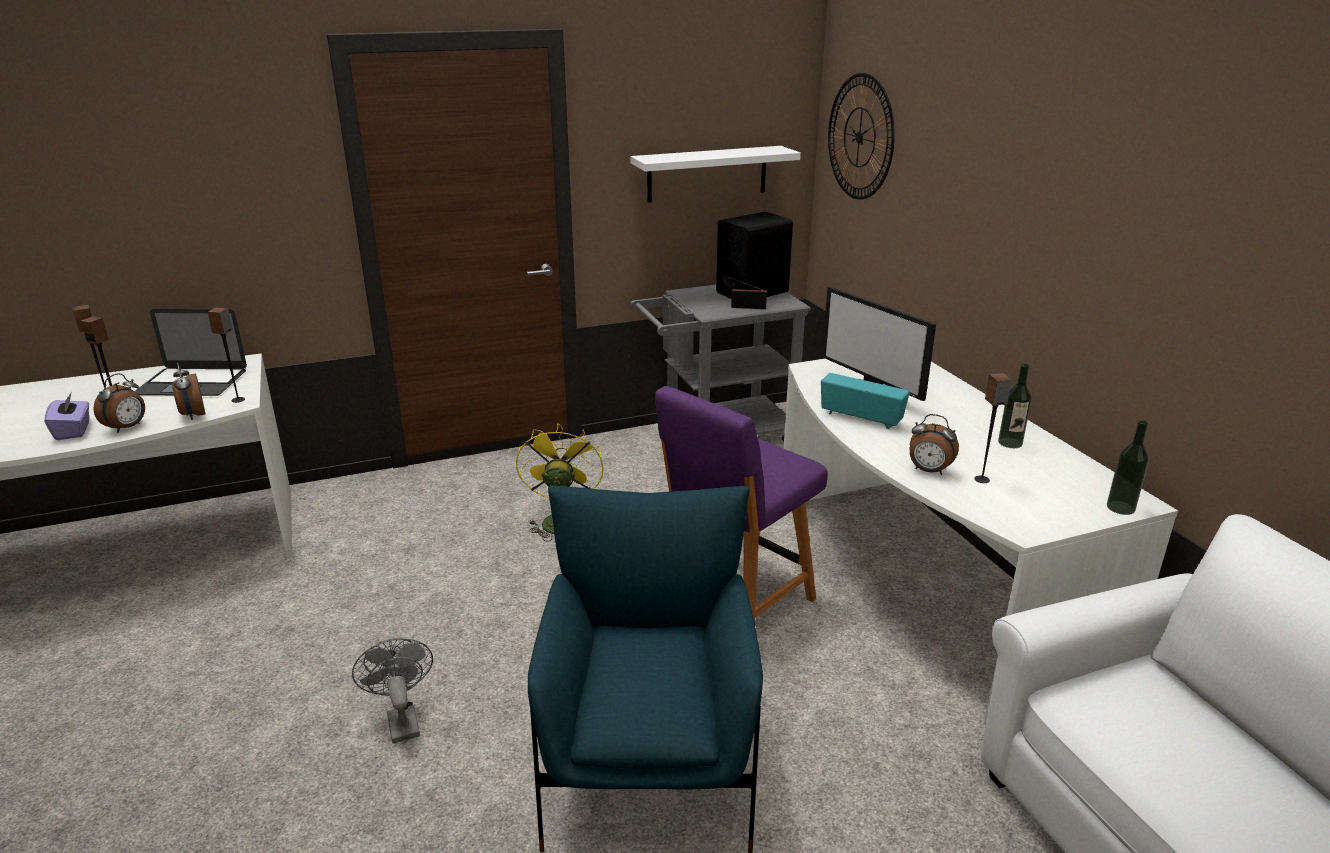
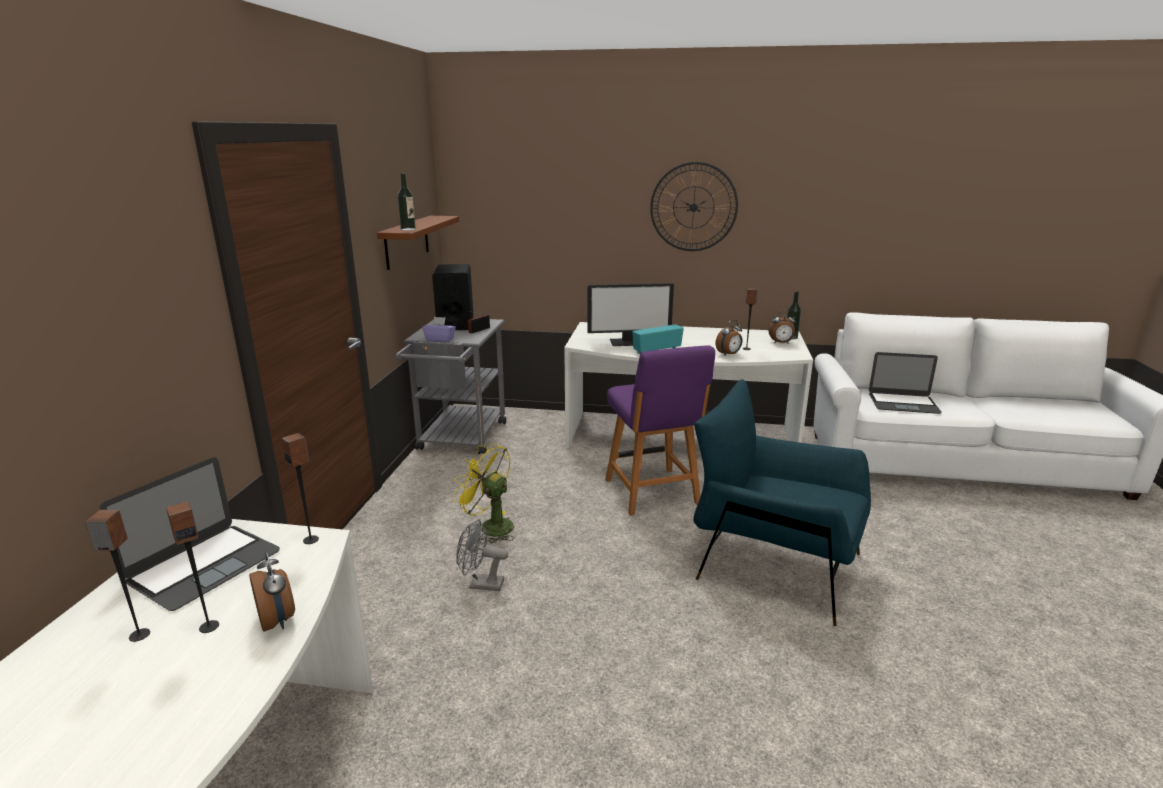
camera: 60 degrees left, 5 degrees down
(73, 431) = (221, 668): purple tissue box -> purple tissue box (440, 339)
(193, 415) = (310, 571): alarm clock -> alarm clock (781, 343)
(401, 720) = (676, 661): grey fan -> grey fan (480, 584)
(707, 174) = (407, 241): white shelf -> brown shelf
(860, 137) = (495, 199): wall clock -> wall clock (693, 207)
(1010, 443) = (715, 335): bottle -> bottle (408, 229)
(1172, 745) = (903, 403): none -> laptop

